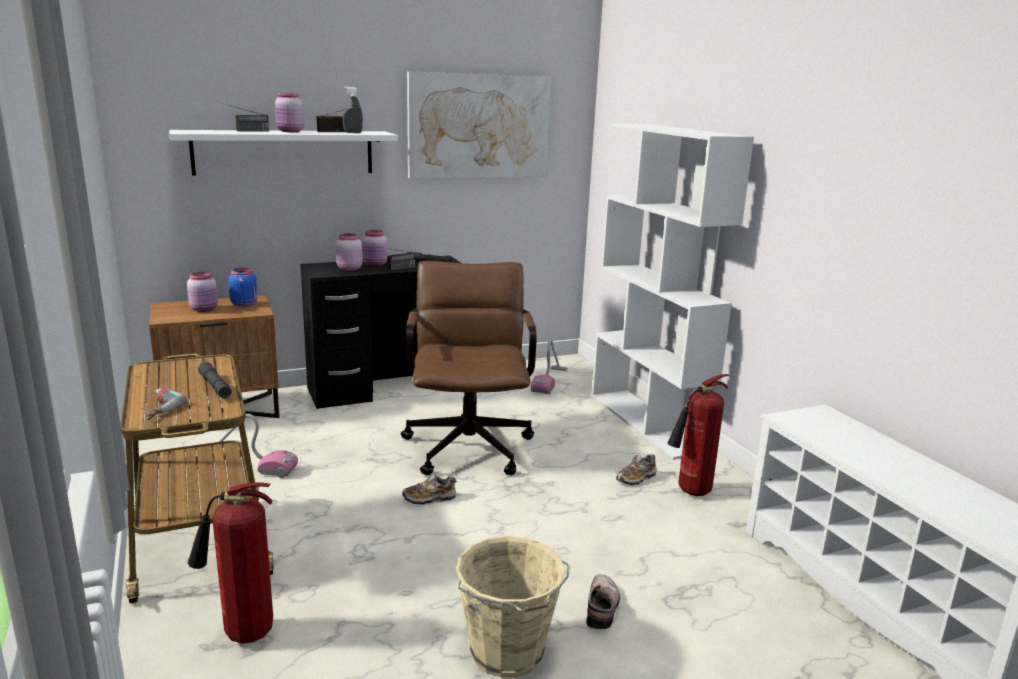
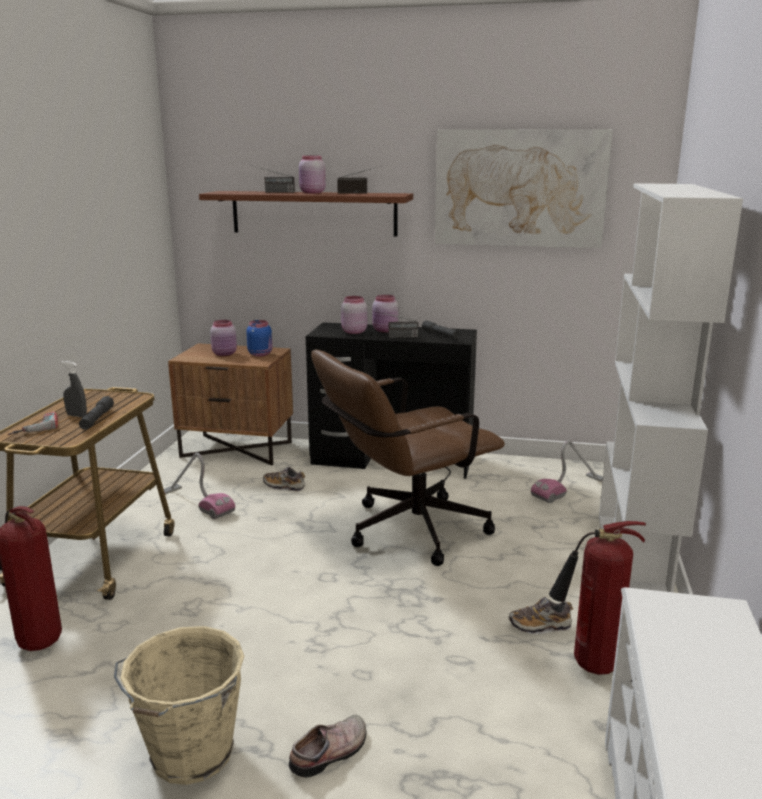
camera: 35 degrees right, 0 degrees up
(284, 152) = (313, 213): white shelf -> brown shelf
(353, 133) = (366, 194): grey spray bottle -> grey spray bottle (76, 415)
(429, 499) = (304, 577): shoe -> shoe (284, 486)
(469, 442) = (405, 532): brown office chair -> brown office chair turned 150 degrees counterclockwise

